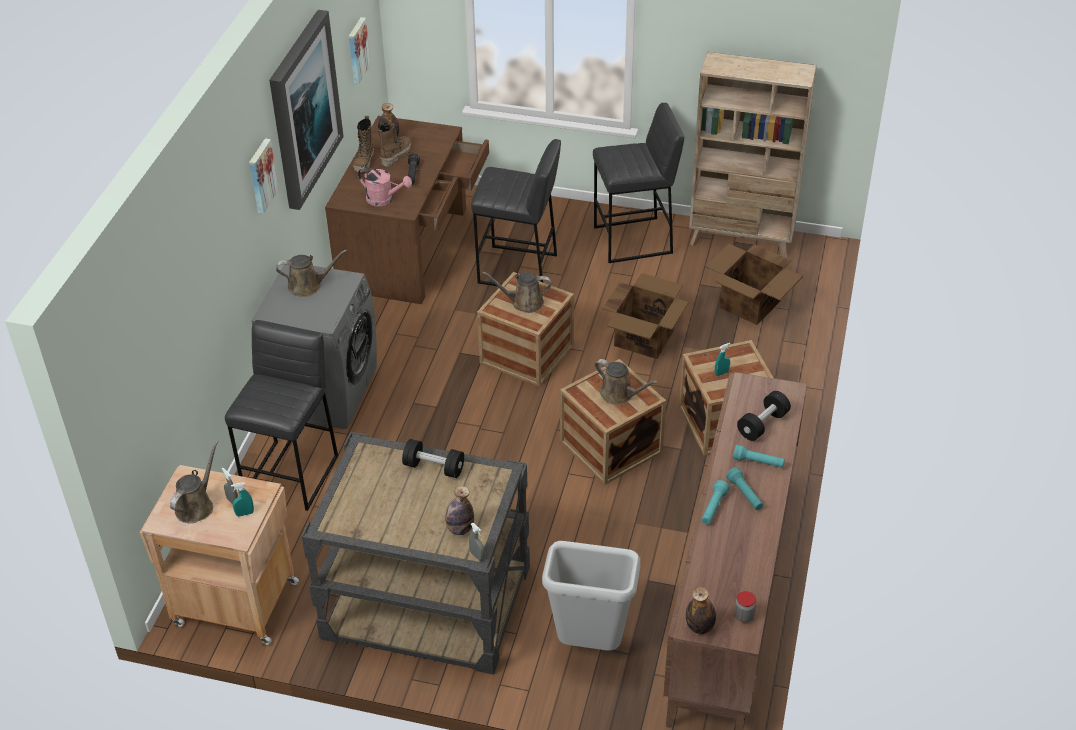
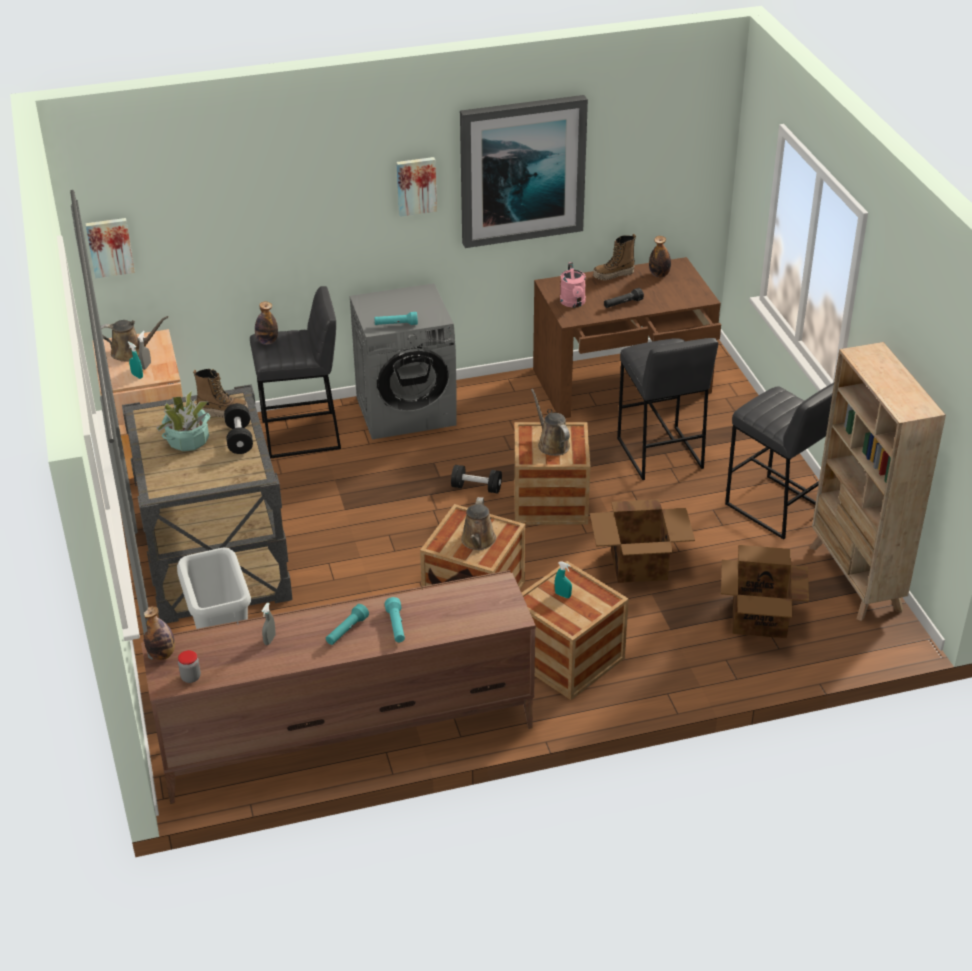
camera: 60 degrees right, 5 degrees down
(308, 286) = (413, 304): brown watering can -> none
(357, 50) = (662, 173): picture -> picture (110, 247)
(396, 155) = (640, 286): boot -> boot (223, 412)
(406, 505) = (188, 441): none -> potted plant
(460, 529) = (179, 476): bottle -> bottle (267, 341)
(477, 556) = (154, 495): grey spray bottle -> grey spray bottle (269, 640)
(713, 508) = (315, 617): turquoise flashlight -> turquoise flashlight (396, 324)
(762, 424) = (451, 613): black dumbbell -> black dumbbell (476, 488)

